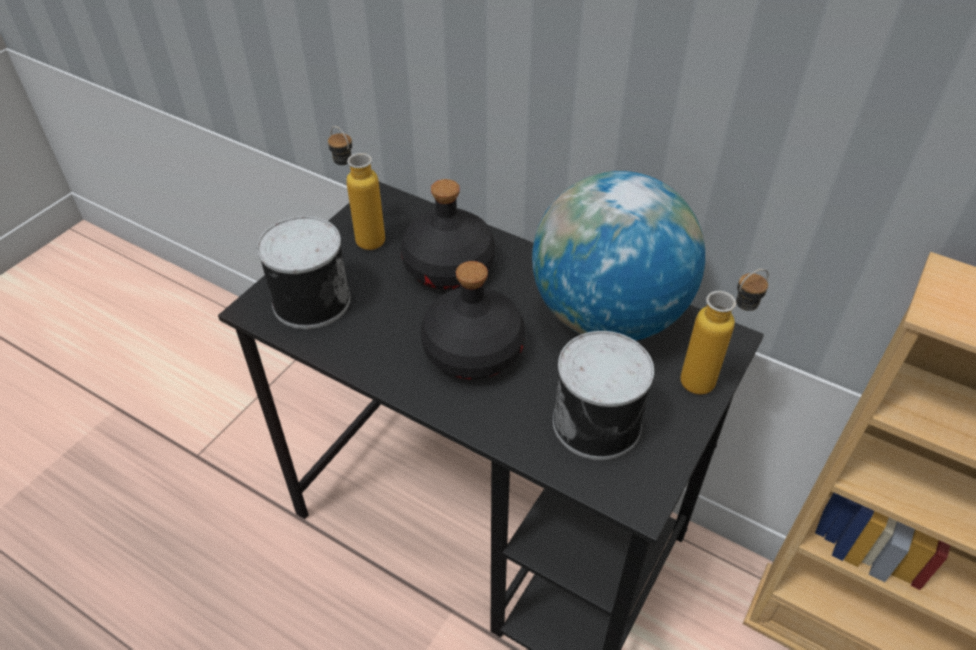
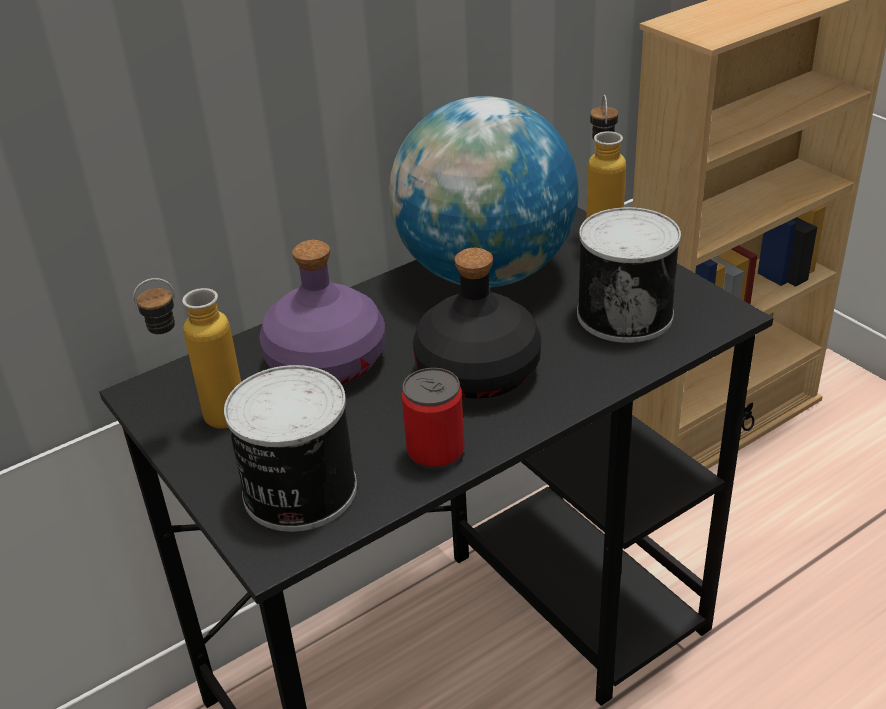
camera: 65 degrees left, 10 degrees down
(371, 355) = (436, 452): none -> can
(448, 267) = (327, 362): black bottle -> purple bottle

